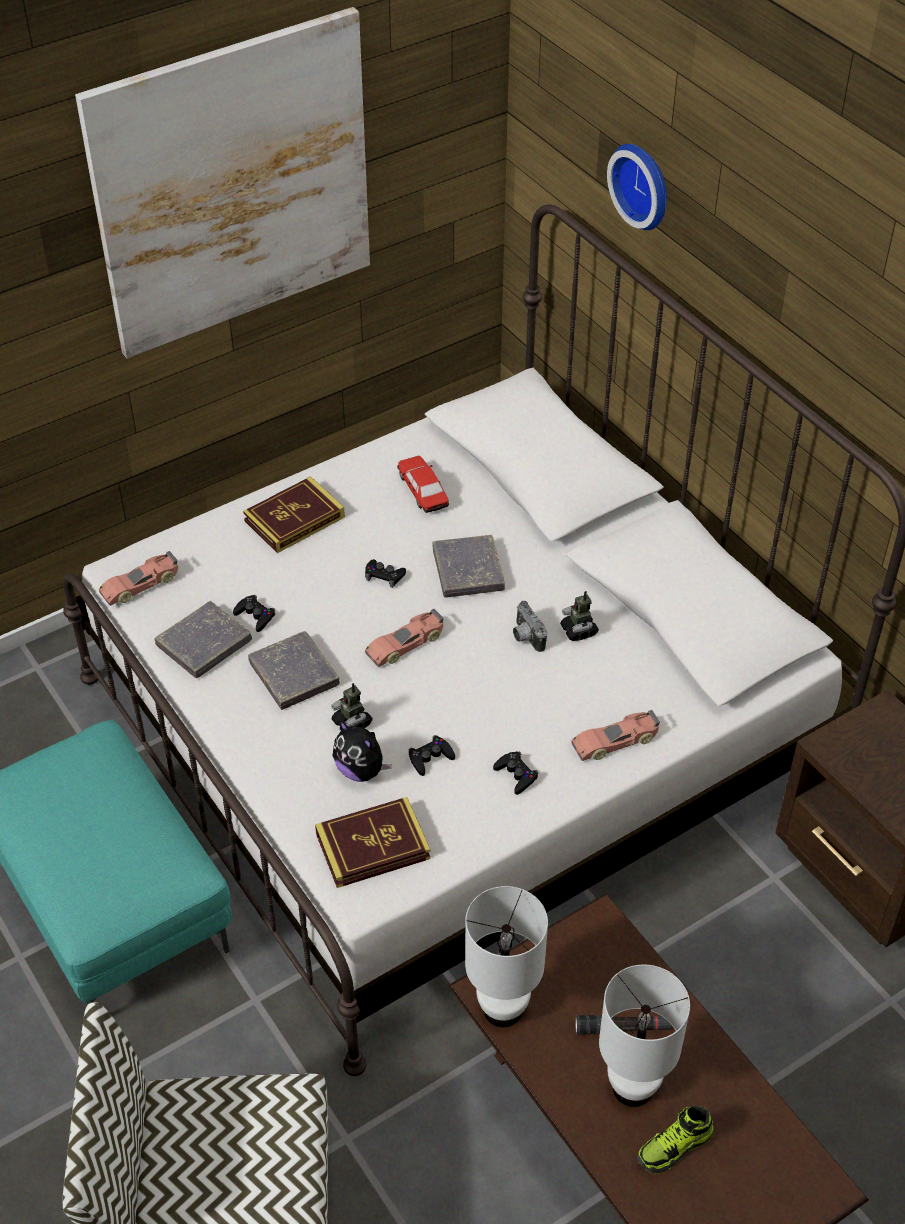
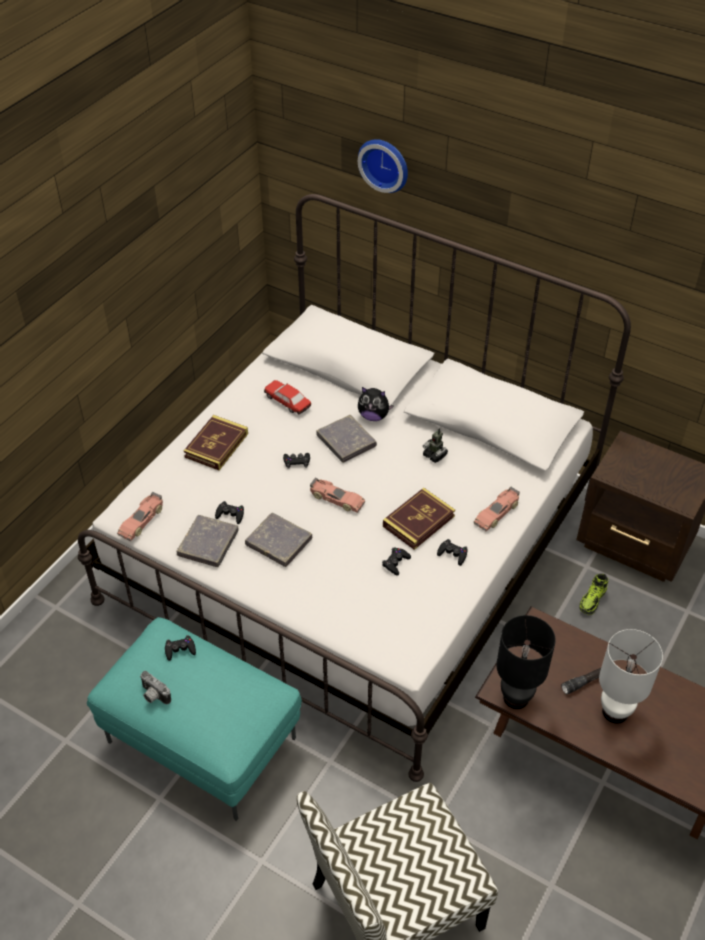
camera: 25 degrees left, 0 degrees up
(103, 769) = (180, 649): none -> black game controller
(233, 185) = (122, 231): picture -> none
(352, 723) = (334, 559): toy robot -> none
(361, 770) = (358, 586): plush toy -> plush toy (373, 416)
(372, 846) = (395, 629): book -> book (418, 521)
(405, 644) = (336, 499): toy car -> toy car turned 90 degrees counterclockwise
(502, 1010) = (516, 698): white table lamp -> black table lamp
(525, 637) = (406, 470): camera -> camera (153, 696)
(674, 1147) = (658, 735): shoe -> shoe (592, 600)

